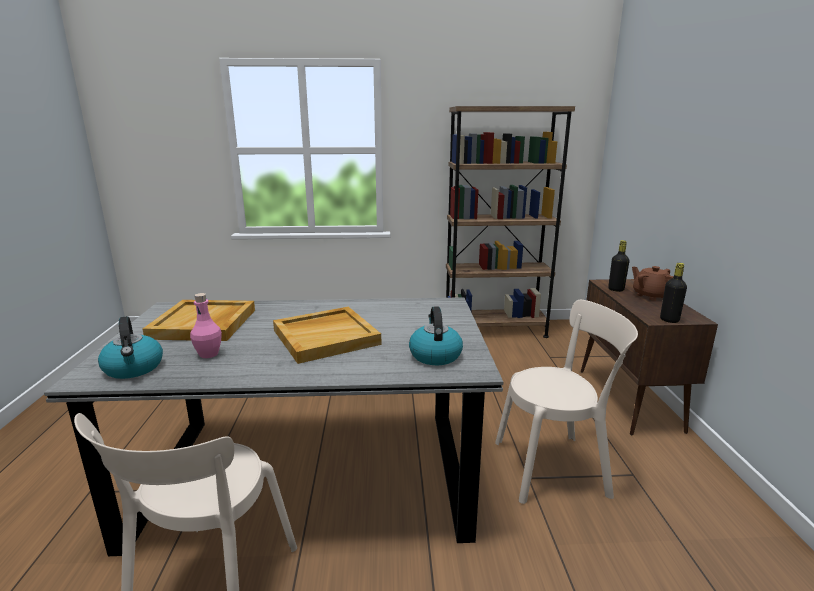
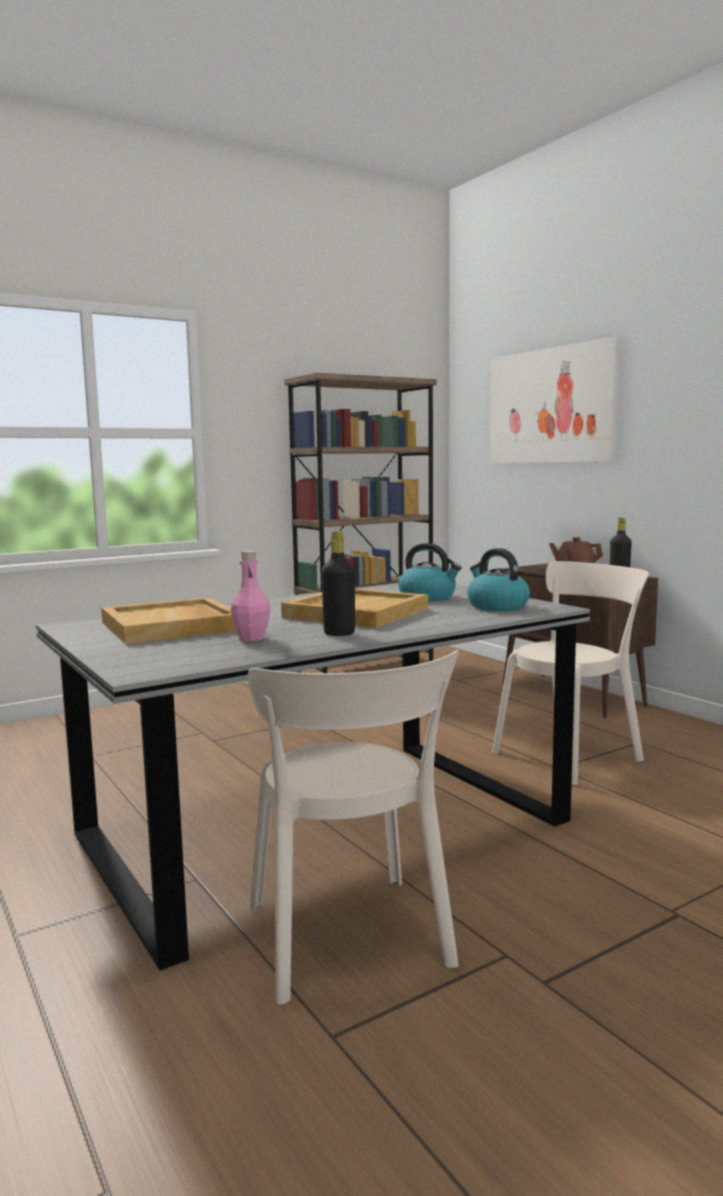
camera: 30 degrees left, 10 degrees down
(134, 368) = (185, 657): kettle -> kettle (428, 597)
(616, 289) = (538, 571): black bottle -> black bottle (339, 633)
(670, 136) = (551, 406): none -> picture

